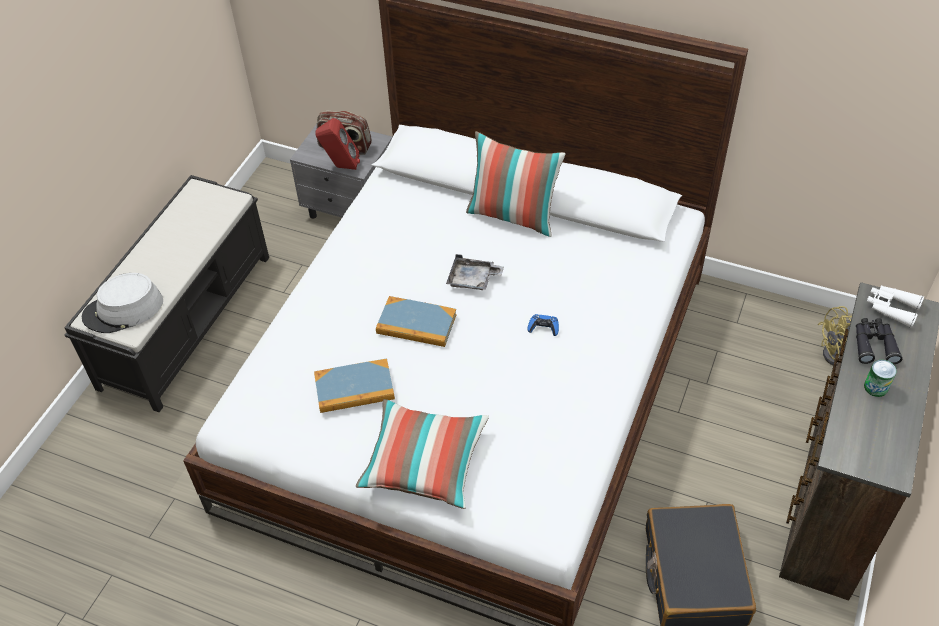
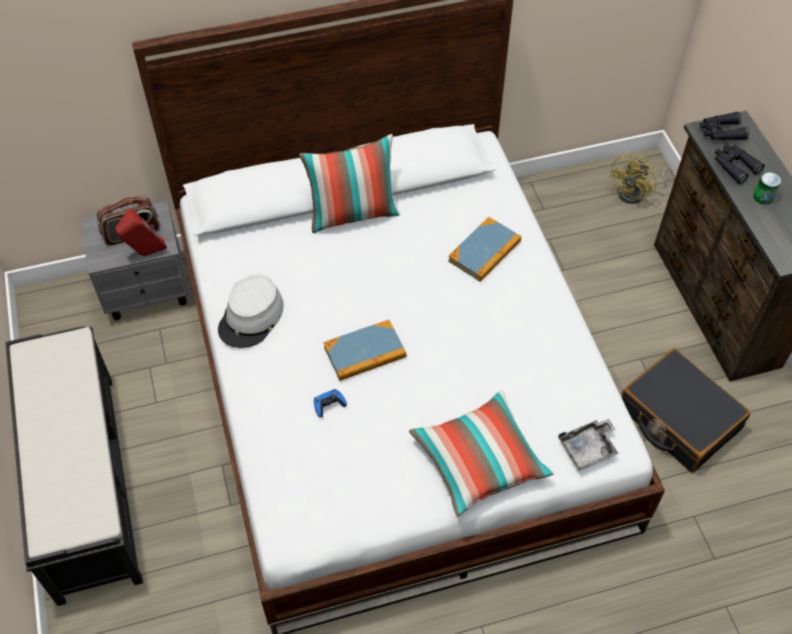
camera: 40 degrees left, 5 degrees up
(123, 310) = (71, 508): grey hat -> grey hat (251, 317)
(354, 388) = (368, 438): book -> book (484, 251)
(473, 279) = (373, 287): grey tray -> grey tray (588, 448)
(543, 327) = (465, 293): blue game controller -> blue game controller (329, 405)
(891, 308) = (720, 132): white binoculars -> black binoculars

